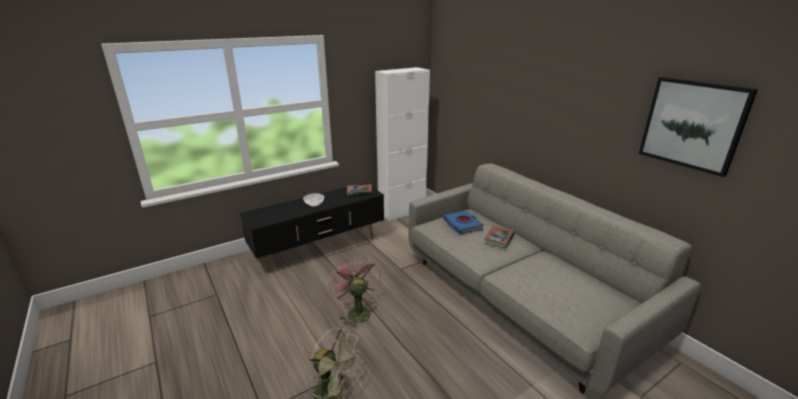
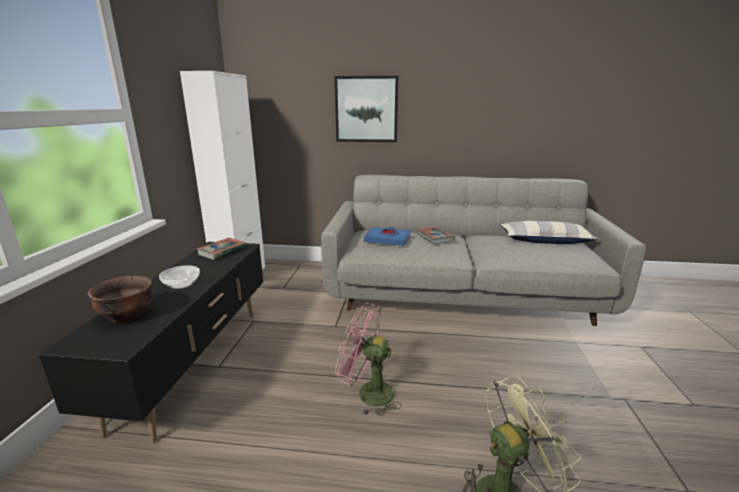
camera: 50 degrees left, 5 degrees down
(277, 210) = (126, 316): none -> brown bowl
(591, 288) = (545, 241): none -> pillow
(692, 124) = (561, 83): picture -> picture (366, 109)

